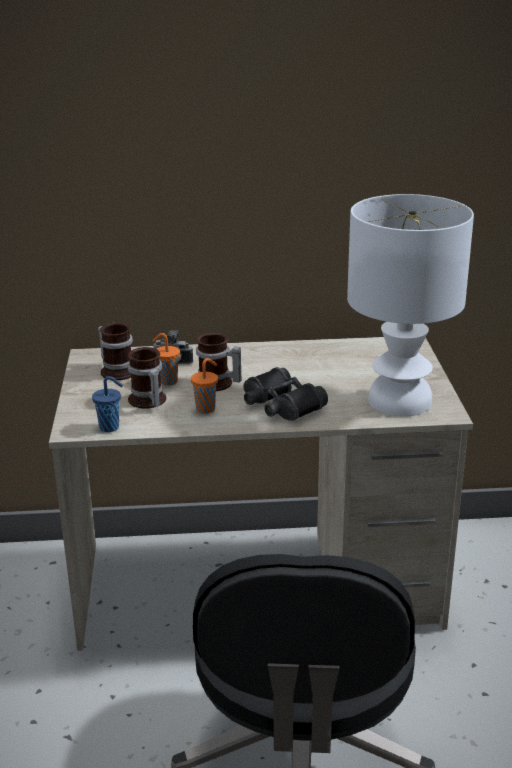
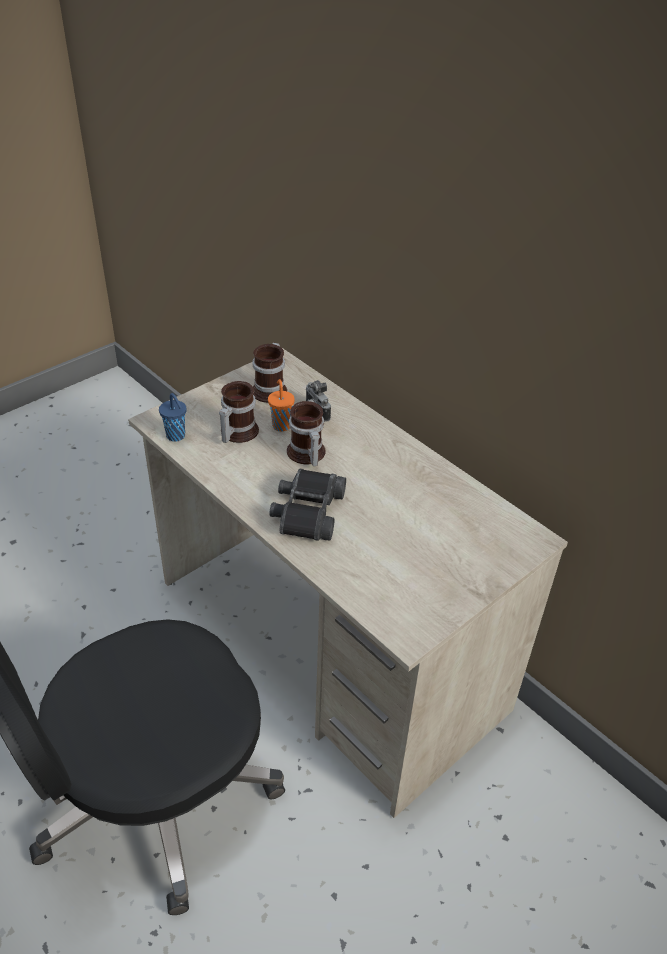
camera: 50 degrees right, 15 degrees up
(206, 409) = (256, 471): orange cup -> none
(398, 402) = (395, 588): white table lamp -> none

